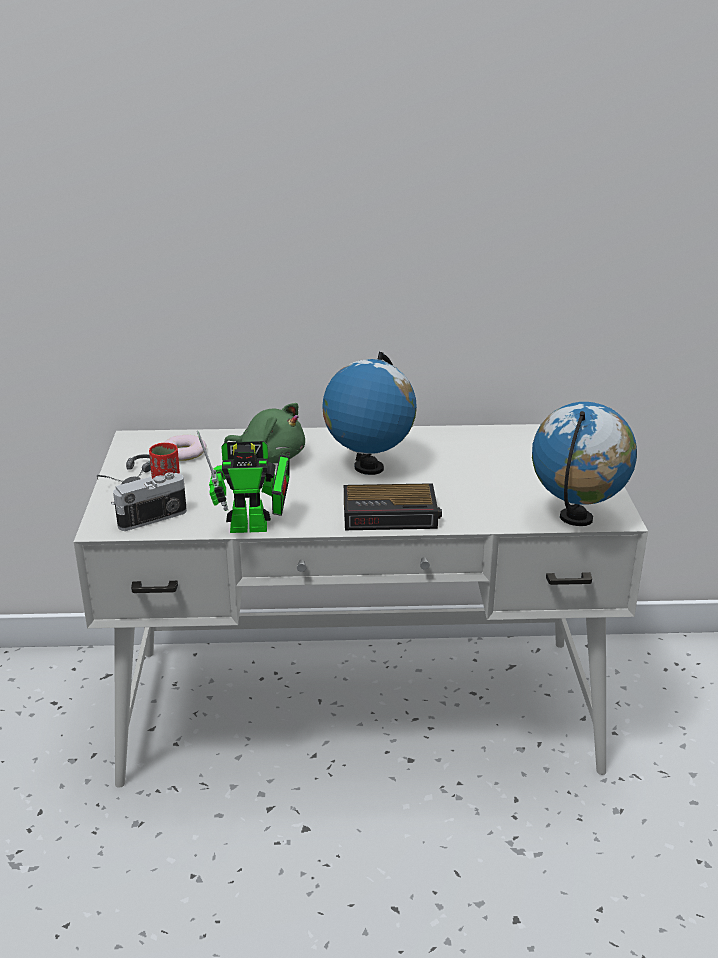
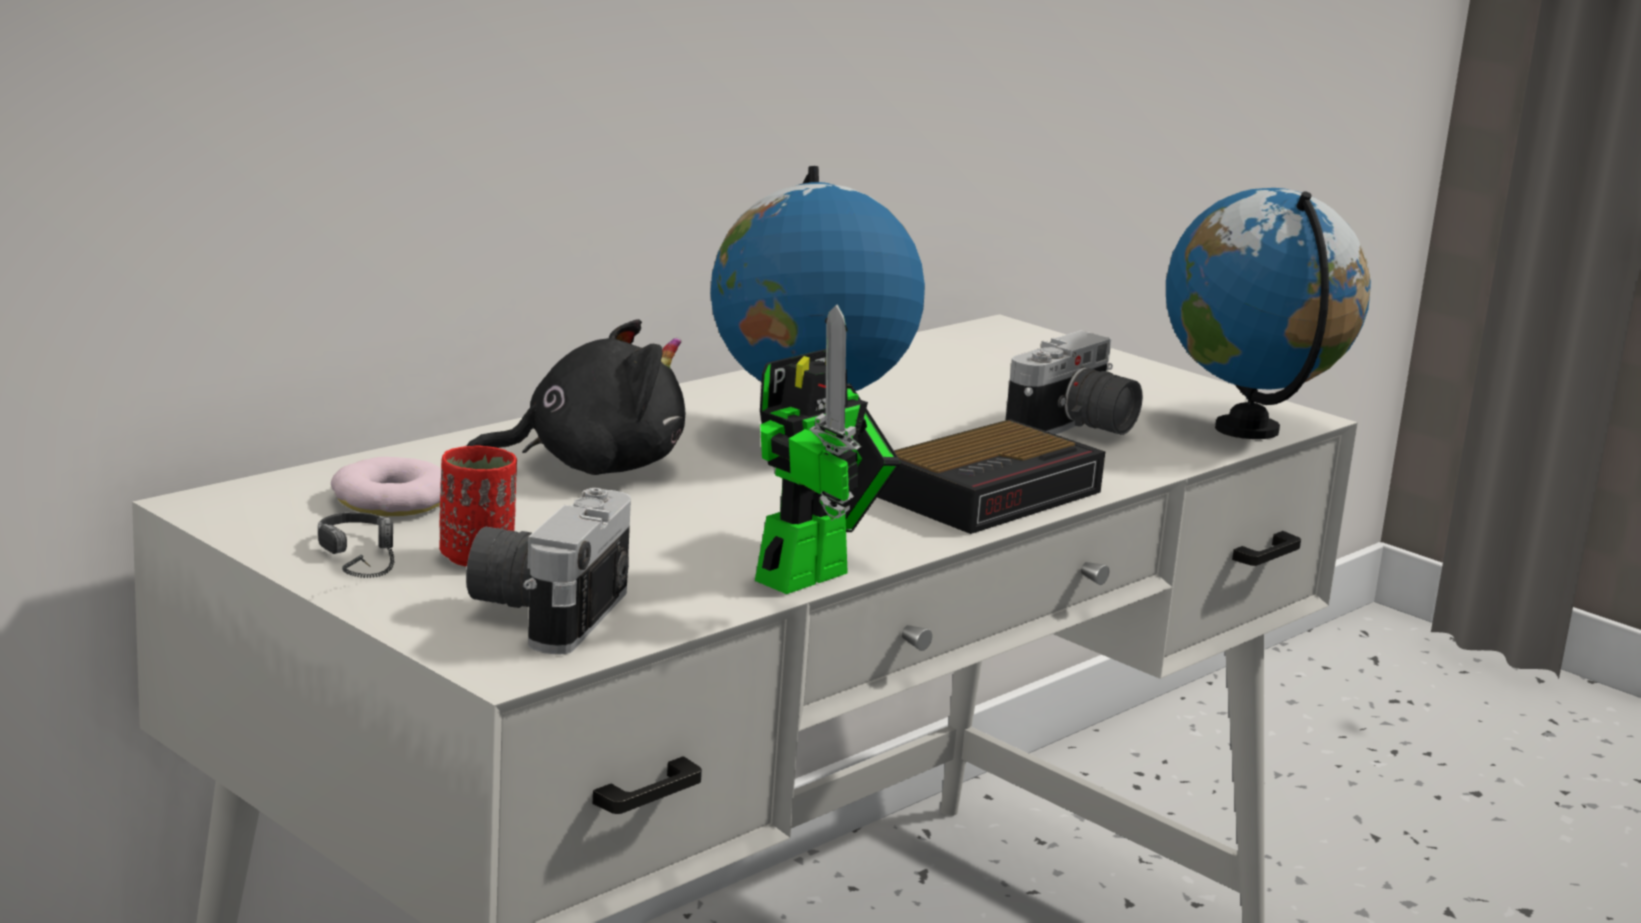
camera: 45 degrees left, 10 degrees down
(270, 457) = (591, 467): green plush toy -> black plush toy
(491, 495) = (1075, 431): none -> camera

